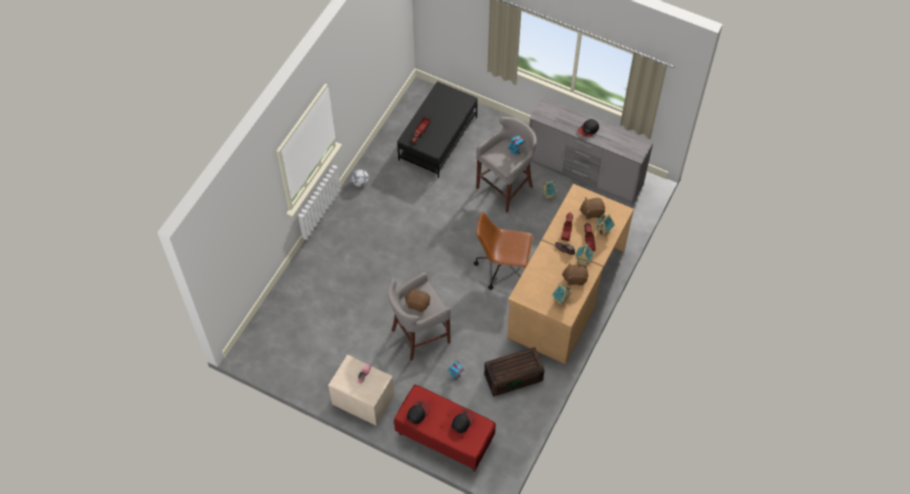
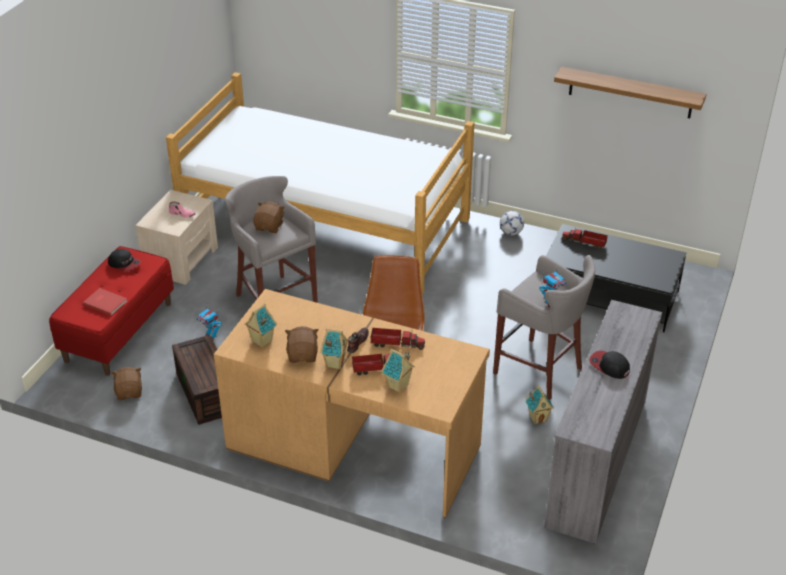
camera: 85 degrees right, 20 degrees down
(333, 300) = (325, 226): none -> bed
(374, 51) = (630, 92): none -> shelf
(462, 421) = (105, 302): cap -> red book
(592, 212) = (434, 371): brown plush toy -> brown plush toy (129, 392)

